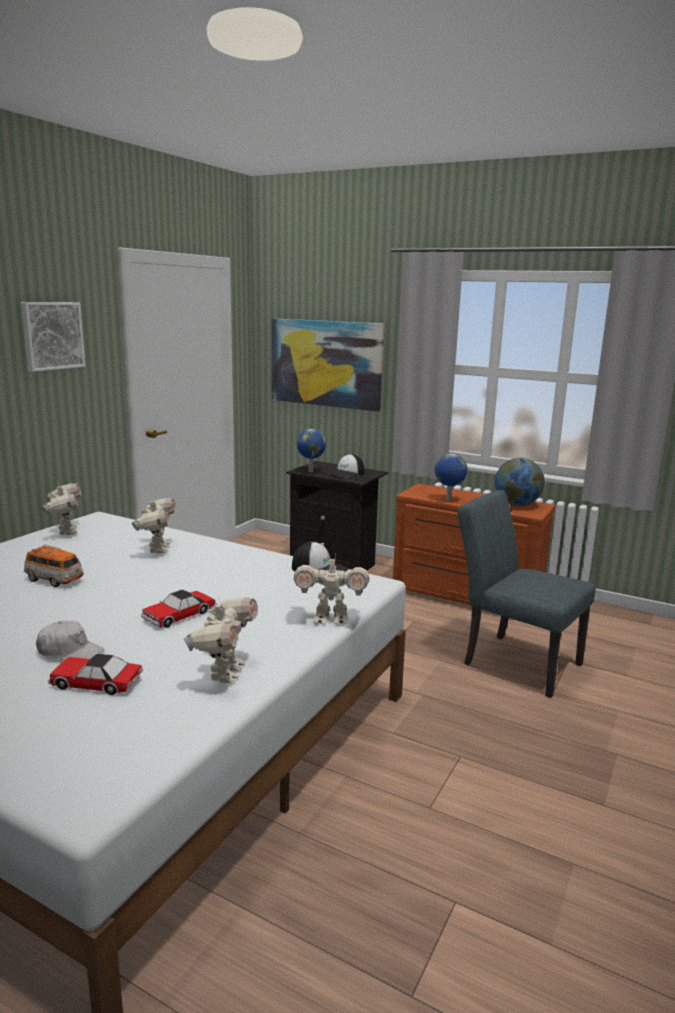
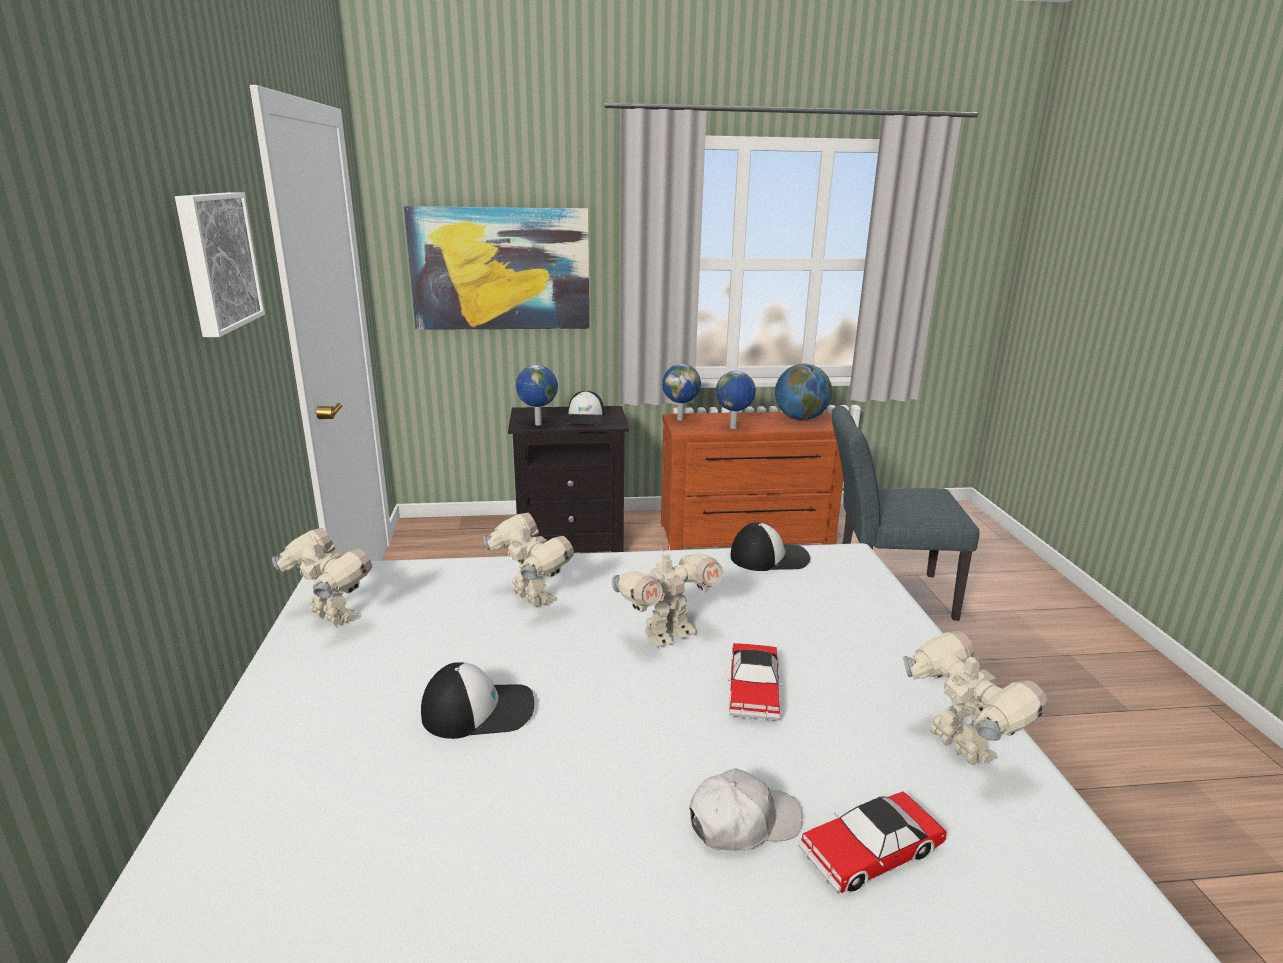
camera: 35 degrees left, 5 degrees up
(54, 580) = (479, 710): toy car -> cap
(330, 619) = (904, 620): toy robot -> toy robot (666, 633)
(421, 488) = (680, 419): none -> globe

